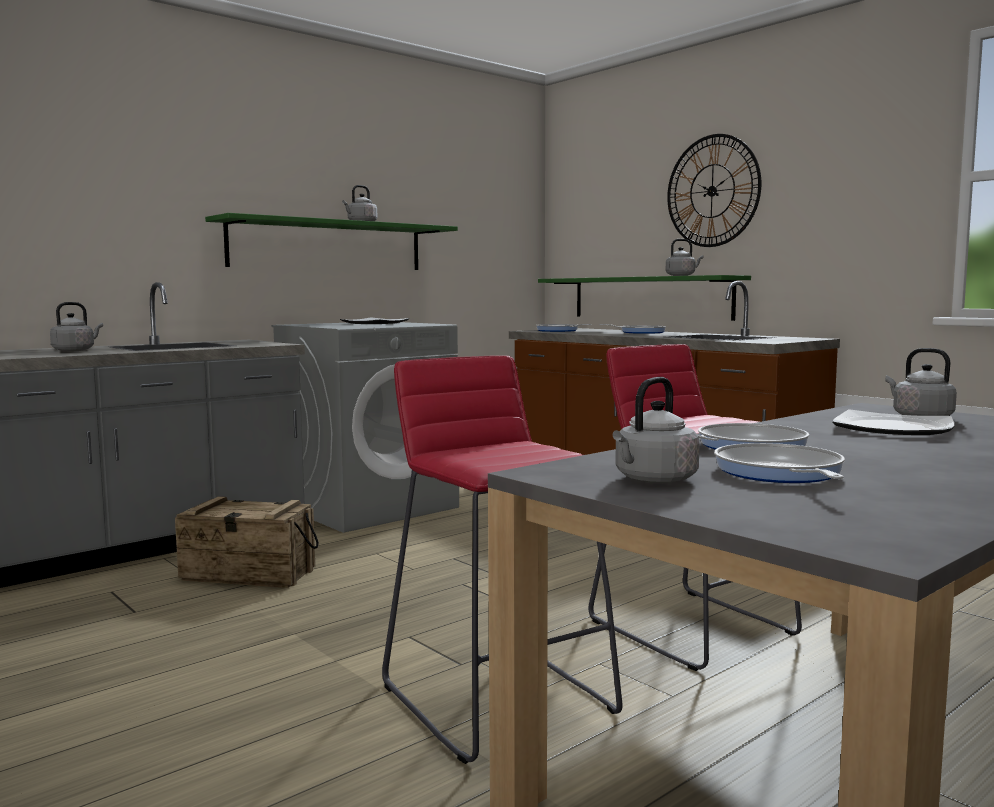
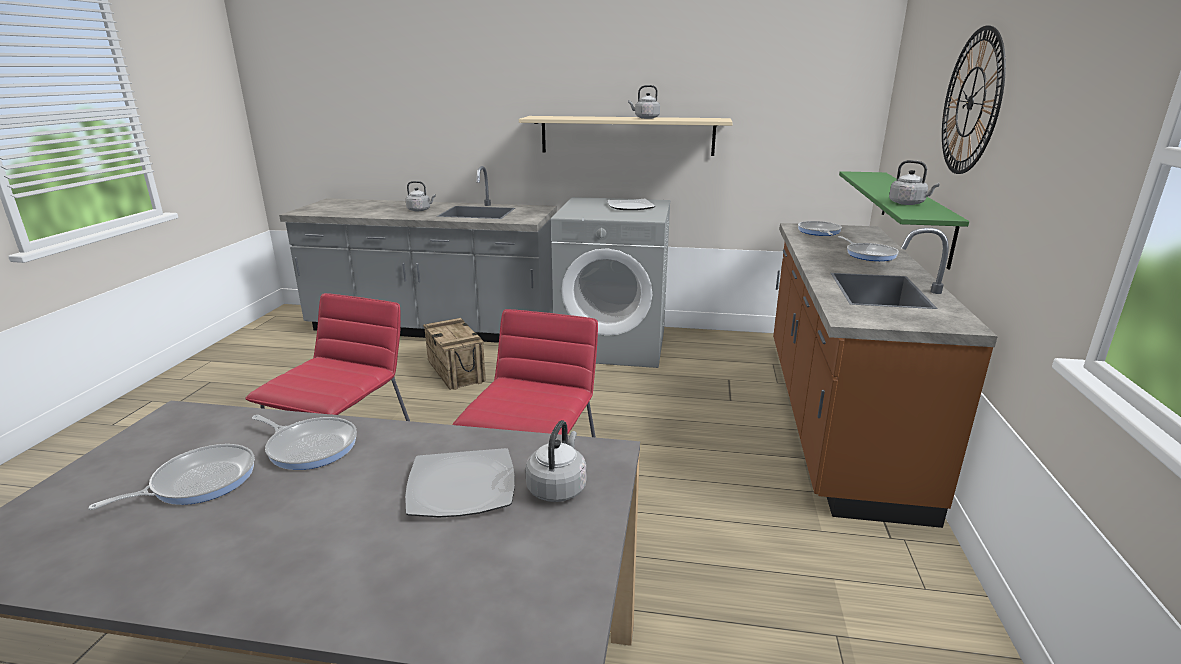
camera: 50 degrees right, 15 degrees up
(328, 246) = (627, 135): green shelf -> beige shelf
(653, 480) = (158, 448): grey kettle -> none

